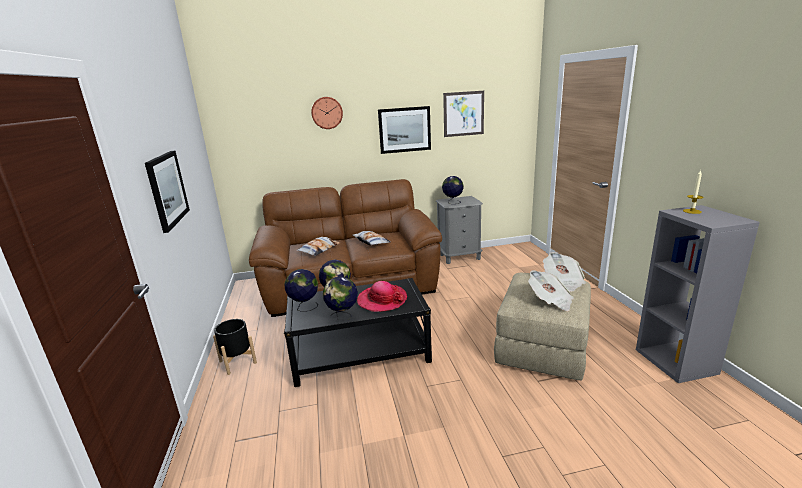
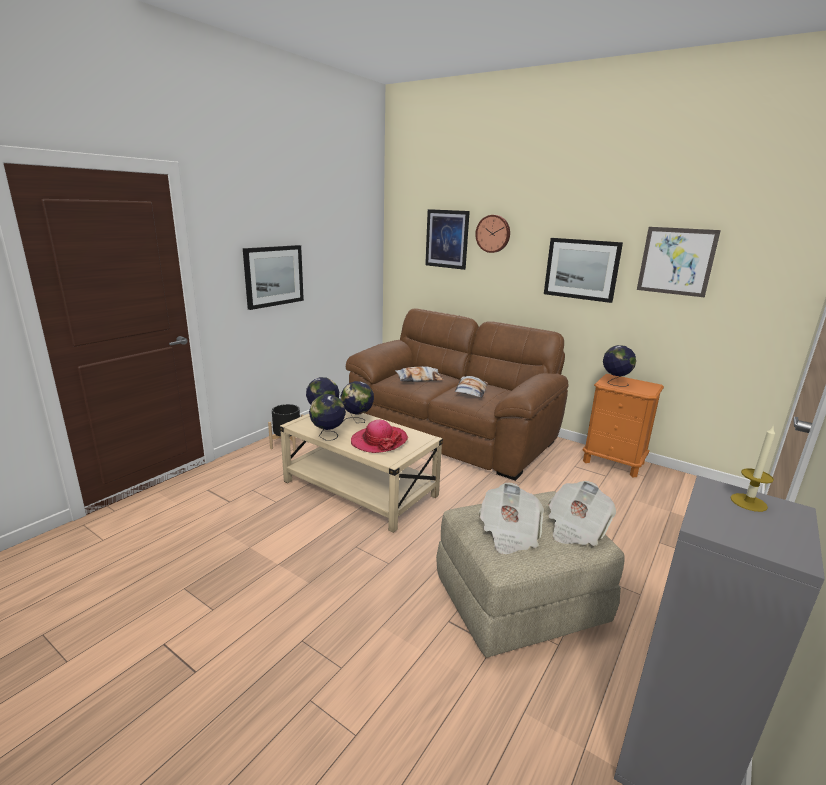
camera: 45 degrees right, 0 degrees up
(281, 123) = (447, 239): none -> picture
(360, 353) = (360, 489): black coffee table -> beige coffee table
(459, 257) = (613, 462): grey nightstand -> orange nightstand

